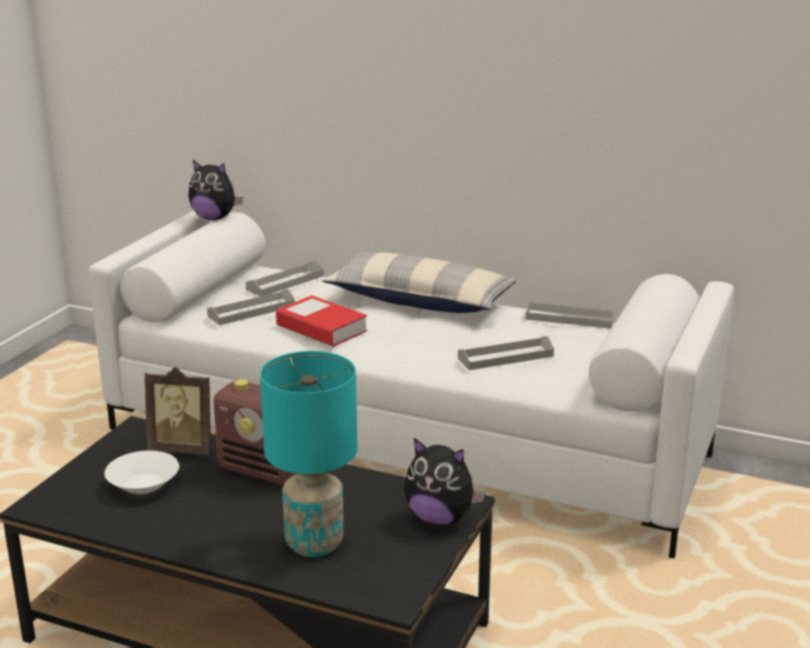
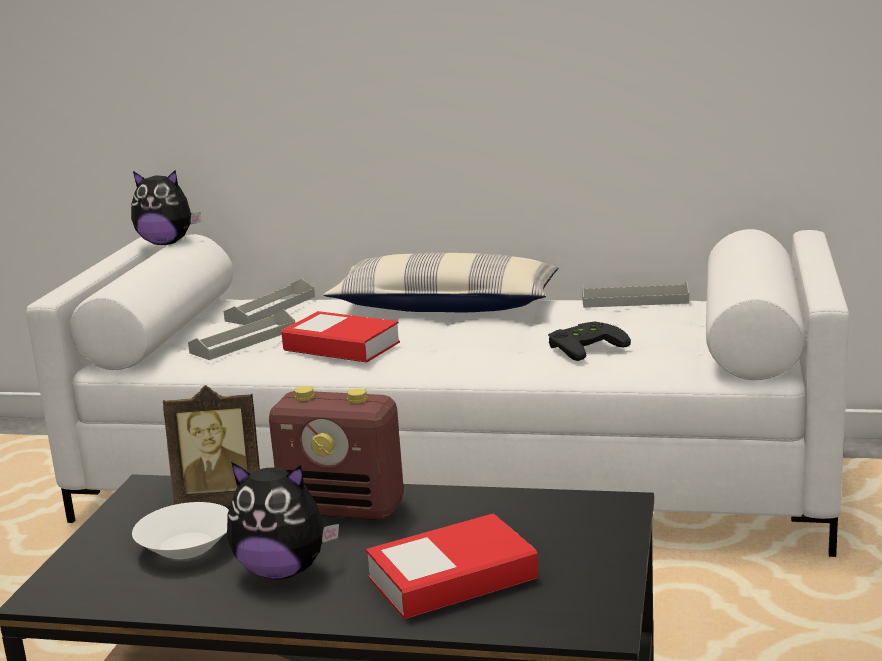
camera: 10 degrees left, 5 degrees down
(313, 543) = (452, 579): turquoise table lamp -> book
(440, 518) = (601, 525): plush toy -> plush toy (283, 571)
(505, 357) = (584, 345): grey tray -> black game controller

